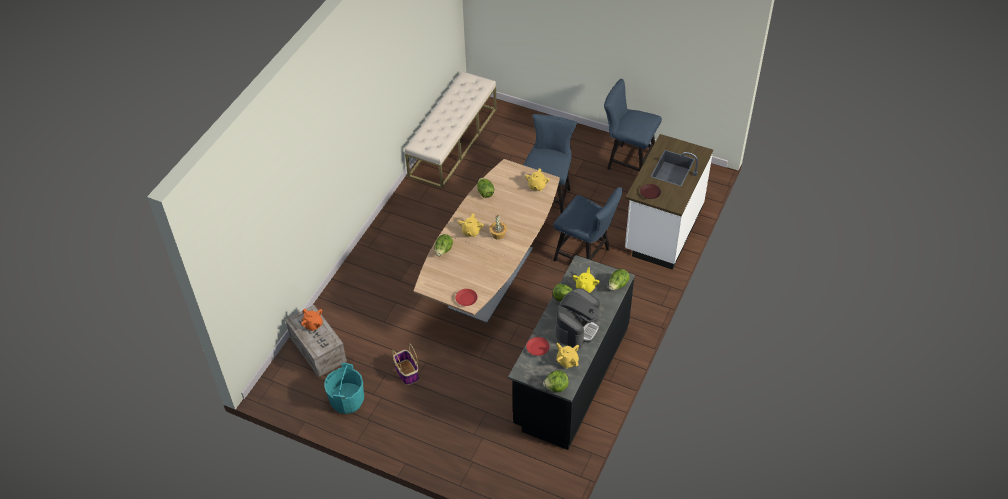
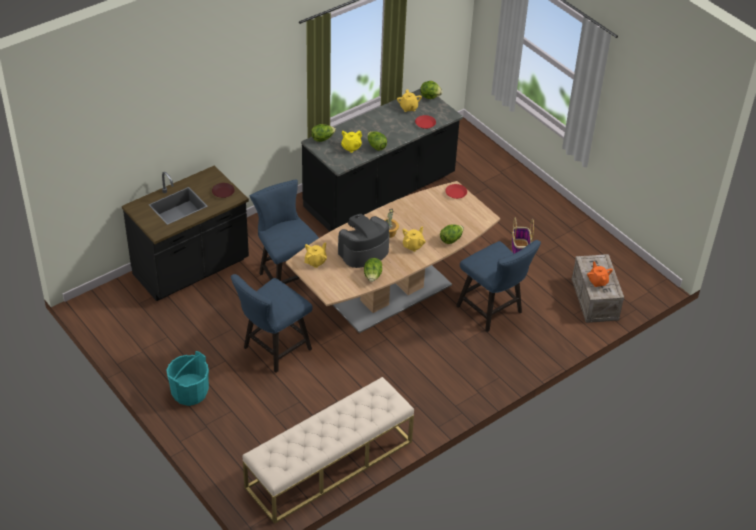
camera: 155 degrees left, 5 degrees down
(347, 400) = (584, 249): turquoise bucket -> turquoise bucket (189, 392)
(577, 327) = (382, 124): coffee machine -> coffee machine (363, 252)
(627, 161) = (156, 351): blue chair -> blue chair (493, 311)
(662, 229) = (191, 269): white counter -> black counter

